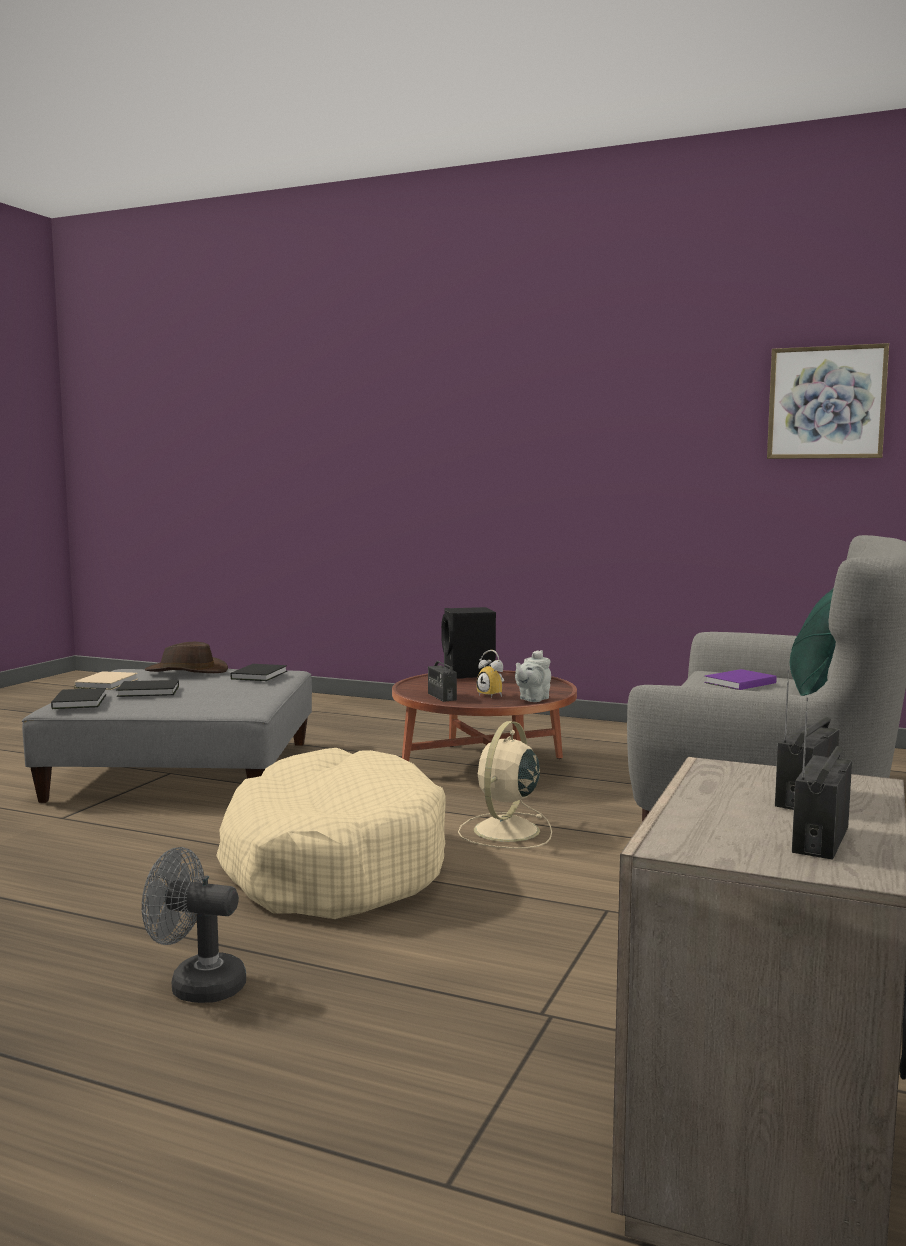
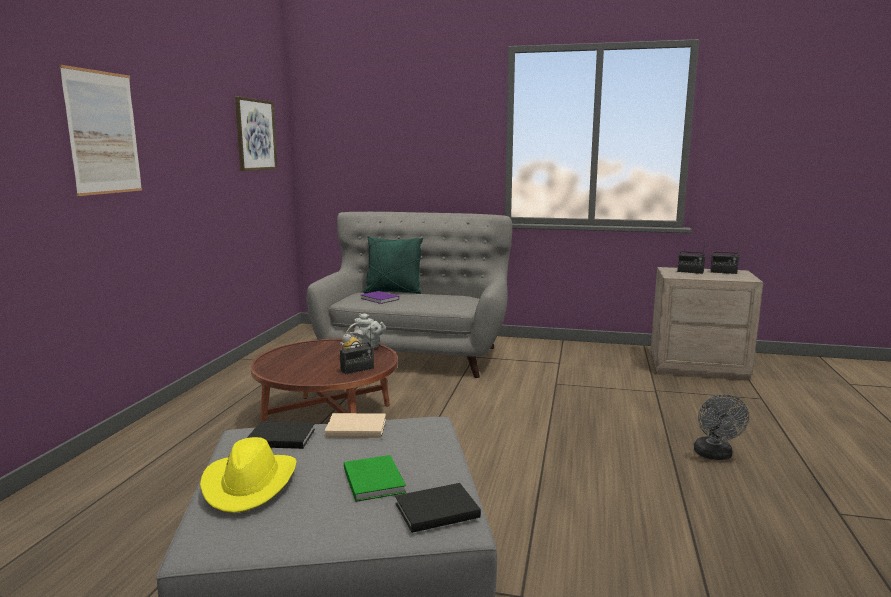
camera: 100 degrees left, 5 degrees up
(108, 683) = (325, 521): beige book -> beige book (354, 428)
(150, 691) = (374, 479): black book -> green book
(186, 672) = (250, 484): brown hat -> yellow hat
(333, 865) = (548, 446): beige dog bed -> none
(469, 674) = (276, 365): black speaker -> none
(505, 831) = (465, 406): beige fan -> none
(514, 415) = (103, 133): none -> picture

